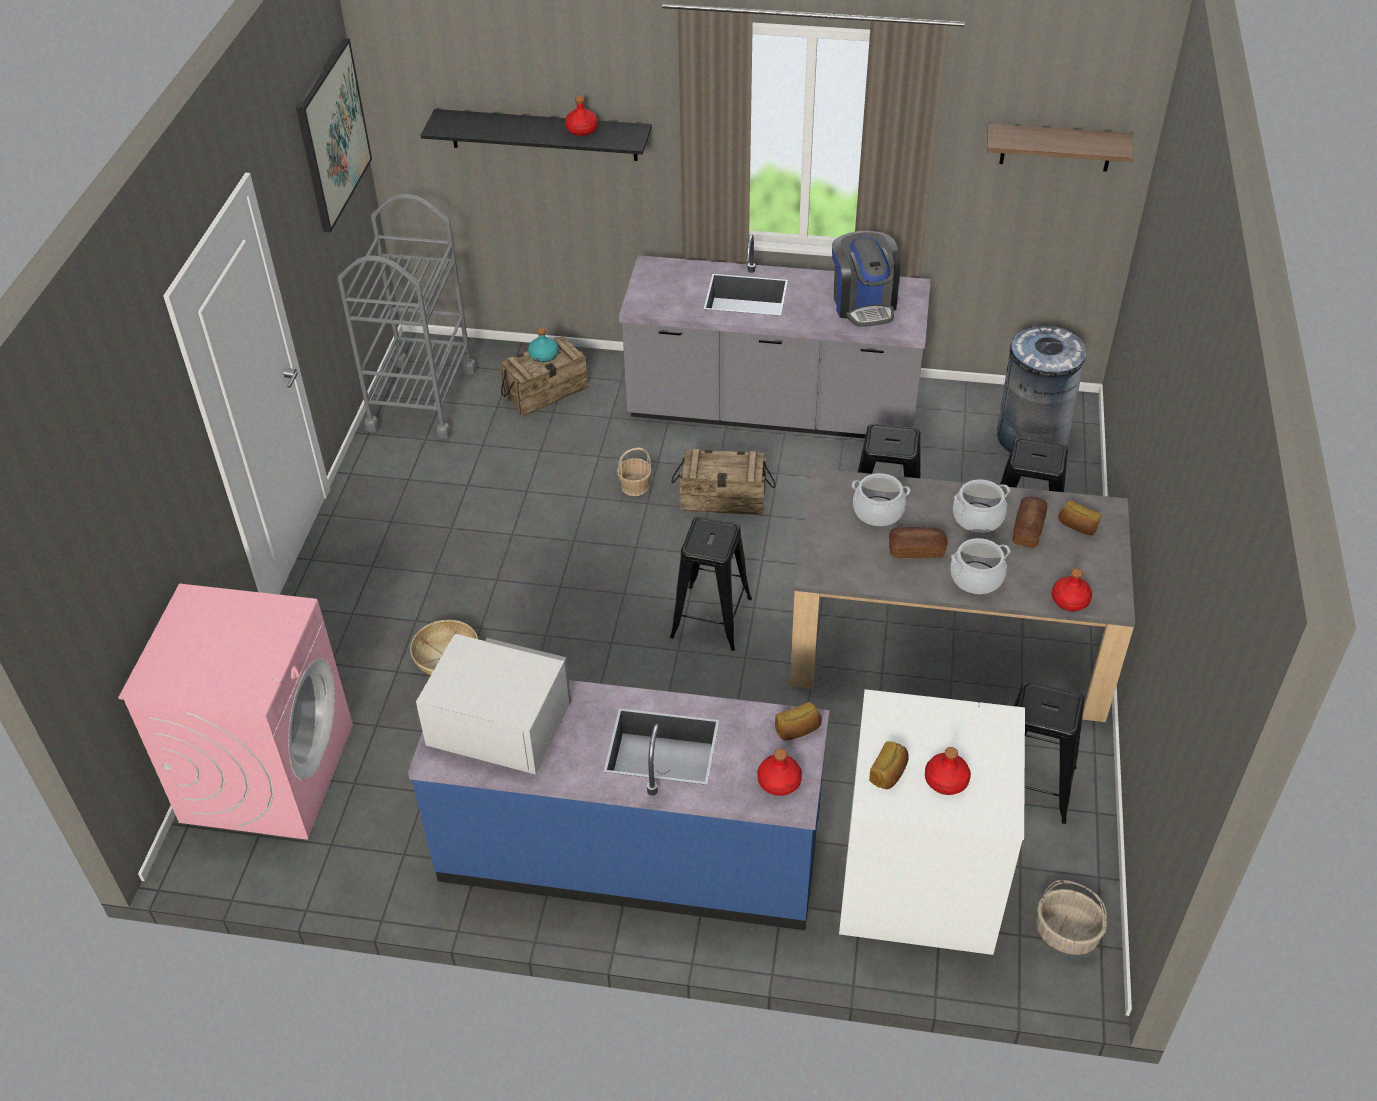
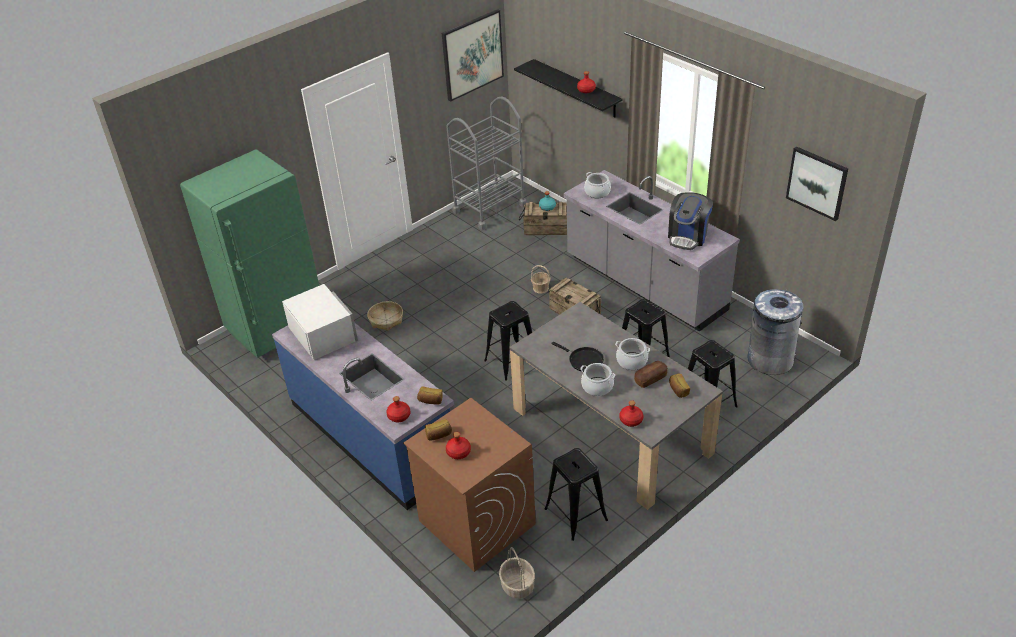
camera: 40 degrees right, 5 degrees down
(268, 771) = (277, 328): pink washing machine -> green fridge
(878, 511) = (586, 335): cooking pot -> cooking pot (597, 192)
(916, 550) = (583, 360): bread -> black frying pan
(918, 882) = (476, 522): white washing machine -> brown washing machine
(1056, 147) = (817, 182): shelf -> picture

